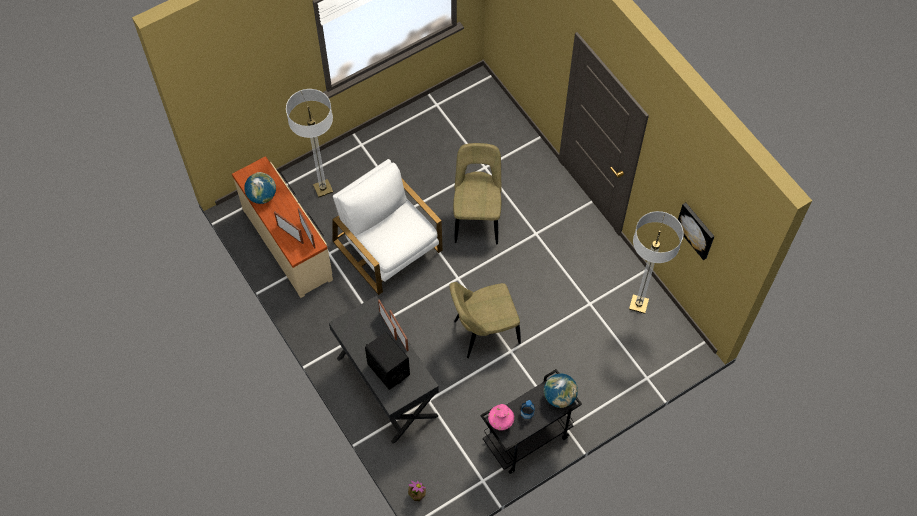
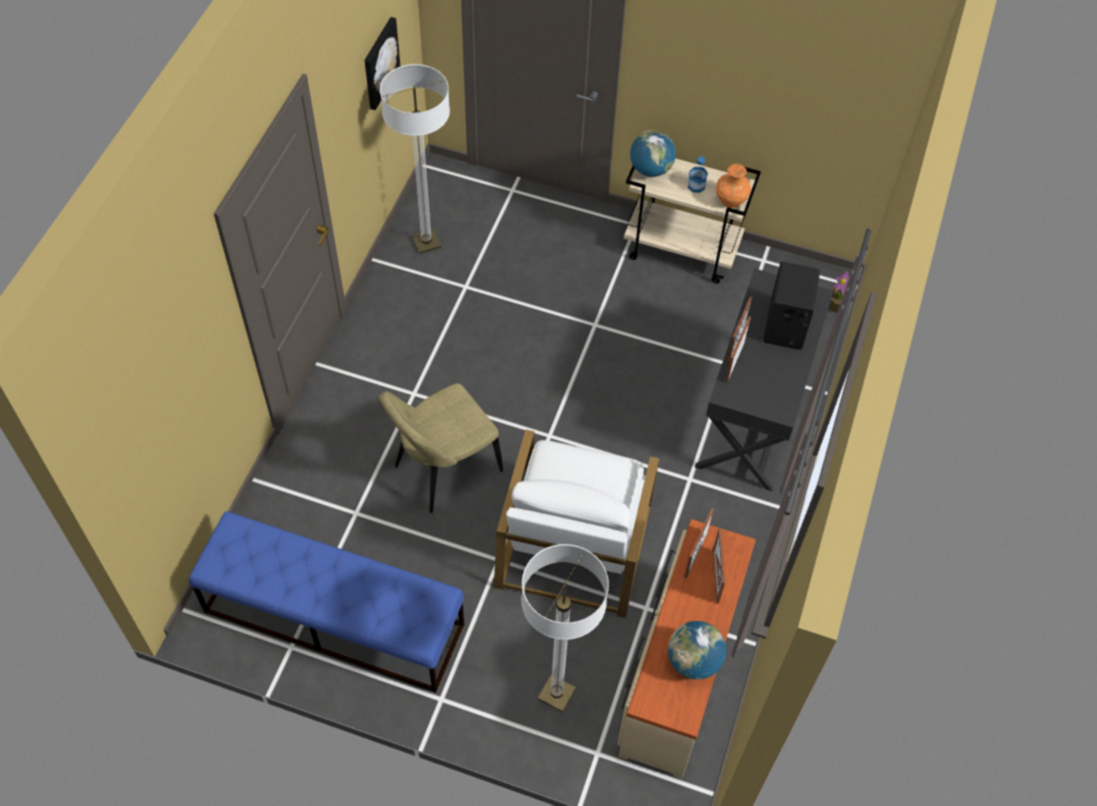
camera: 130 degrees left, 5 degrees down
(437, 127) = (333, 618): none -> blue bench
(483, 332) = (597, 364): beige chair -> none
(500, 422) = (730, 201): pink vase -> orange vase
(526, 440) = (682, 250): black cart -> beige cart

